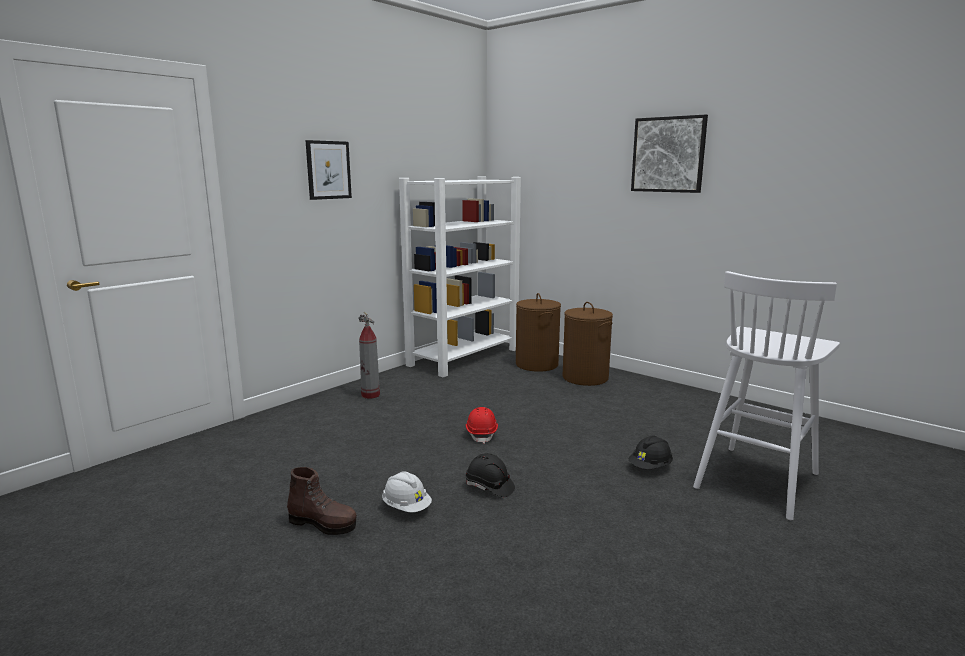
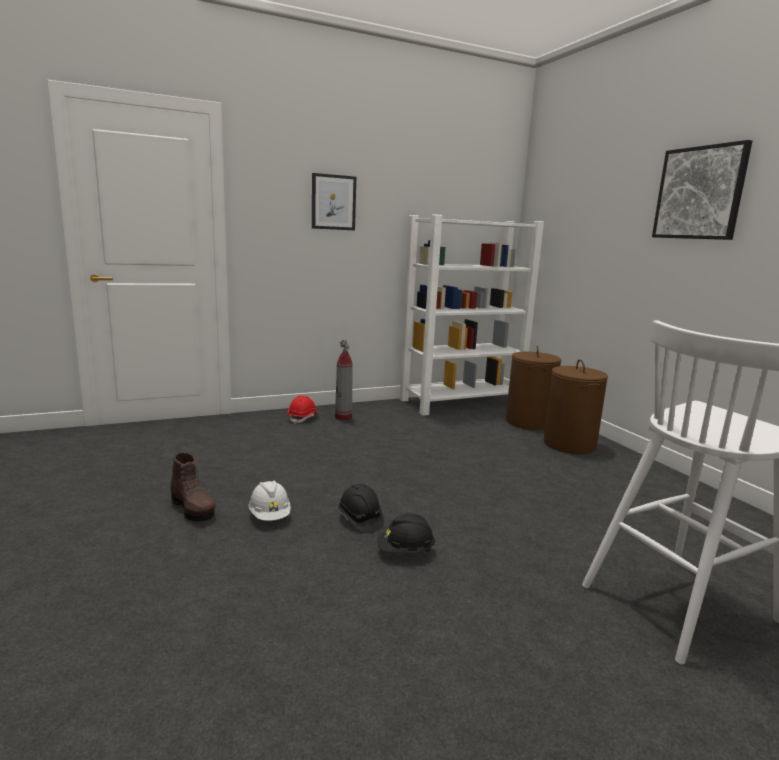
camera: 25 degrees right, 0 degrees up
(481, 434) = (405, 471): red hard hat -> red hard hat (303, 418)
(650, 467) = (551, 549): black hard hat -> black hard hat (405, 551)

